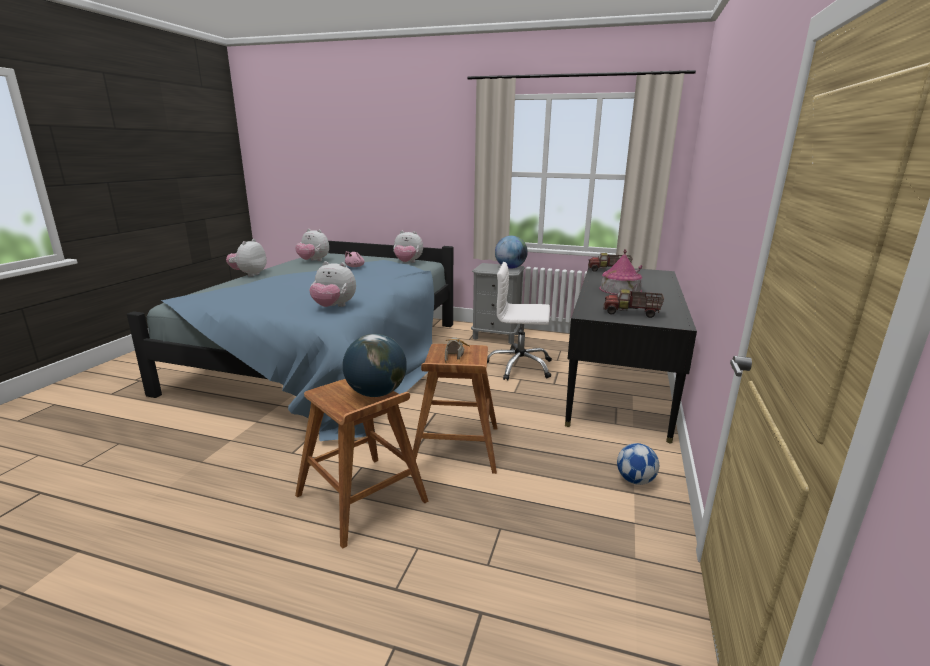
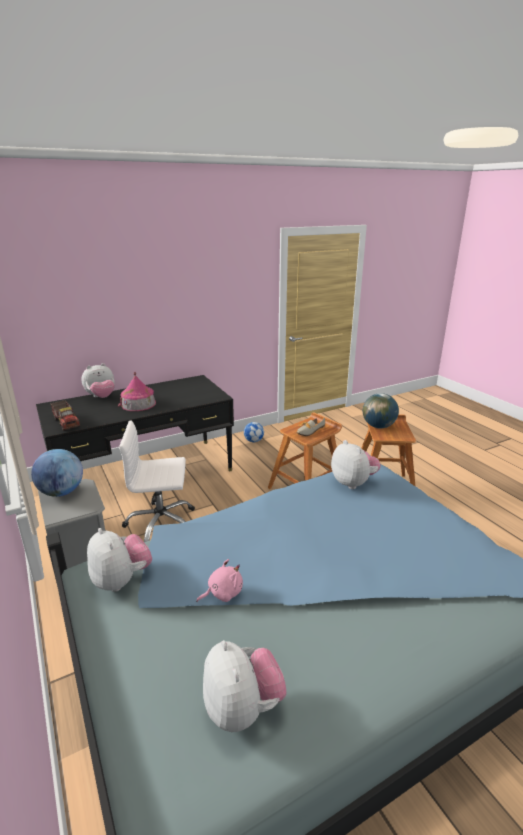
camera: 135 degrees left, 5 degrees up
(249, 274) = (413, 681): plush toy -> plush toy (101, 397)
(519, 366) = (161, 524): white office chair -> white office chair turned 120 degrees clockwise
(631, 313) = (196, 389): toy truck -> none

